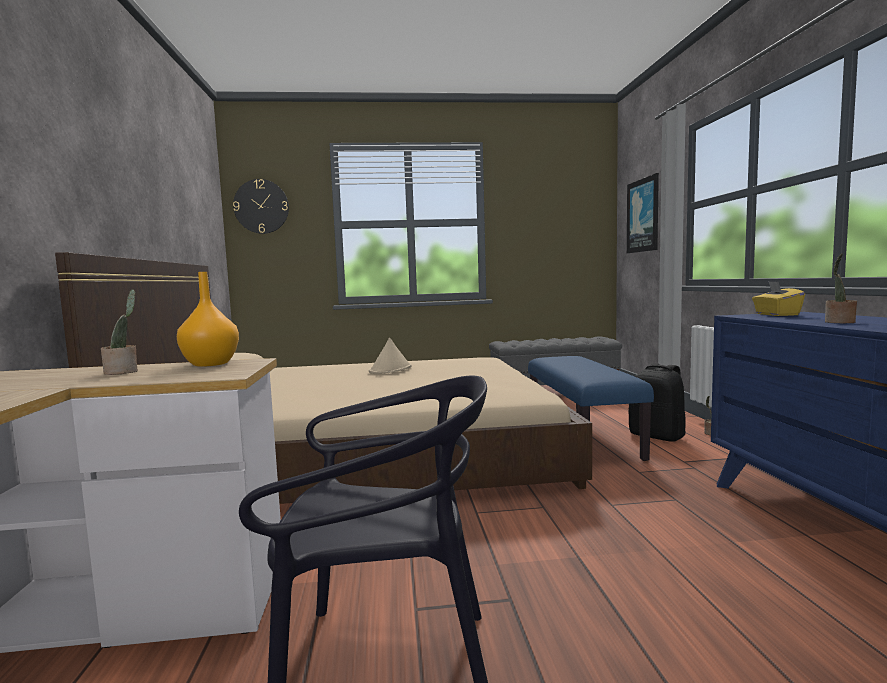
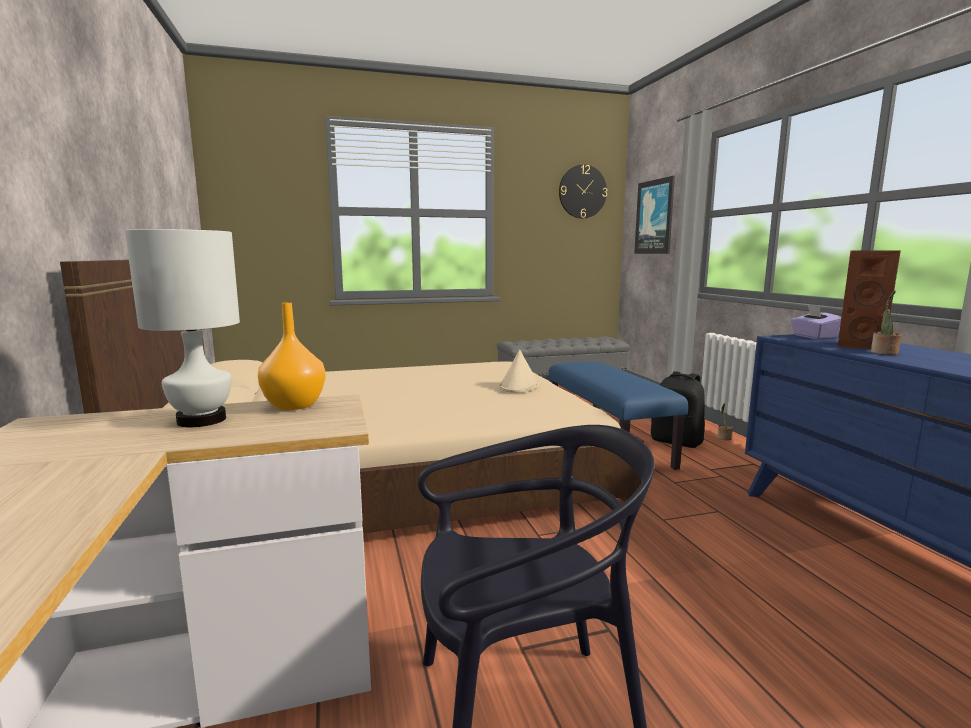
camera: 10 degrees left, 5 degrees up
(123, 372) = (201, 420): potted plant -> white table lamp
(261, 206) = (244, 185): wall clock -> wall clock (582, 191)
(390, 370) = (414, 379): beige hat -> beige hat (519, 385)
(776, 314) = (813, 337): yellow tissue box -> purple tissue box
(819, 318) = (859, 346): none -> brown speaker

